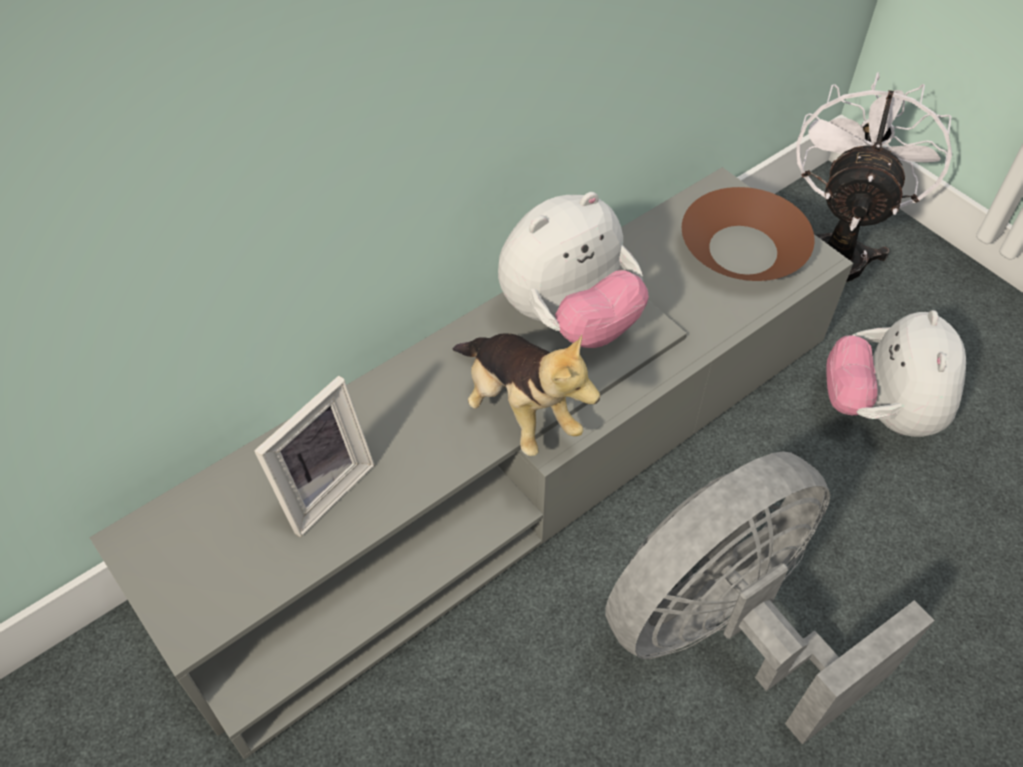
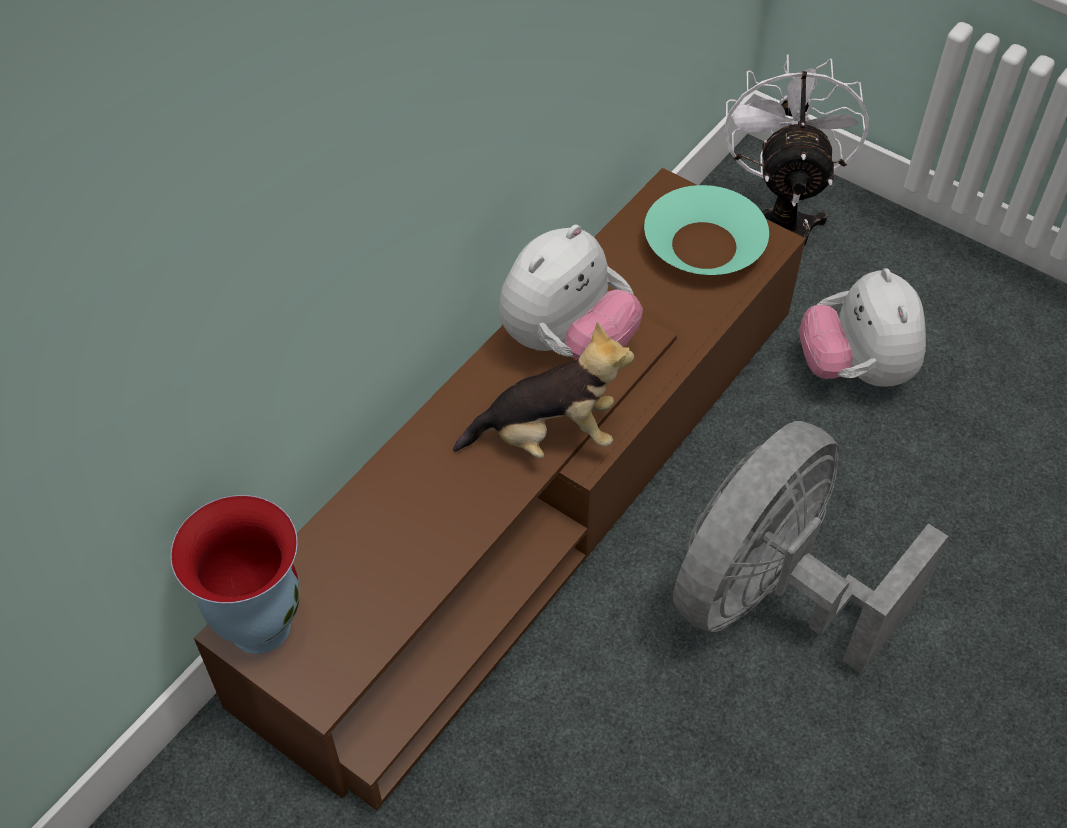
camera: 15 degrees left, 0 degrees up
(157, 539) = (259, 625): none -> vase
(321, 487) = (393, 545): picture frame -> none
(511, 465) = (533, 493): grey tv stand -> brown tv stand
(518, 409) = (548, 436): plush toy -> plush toy turned 45 degrees counterclockwise
(742, 250) = (704, 245): brown bowl -> turquoise bowl

